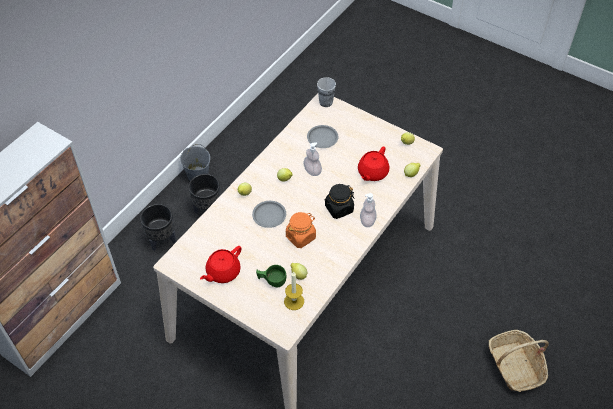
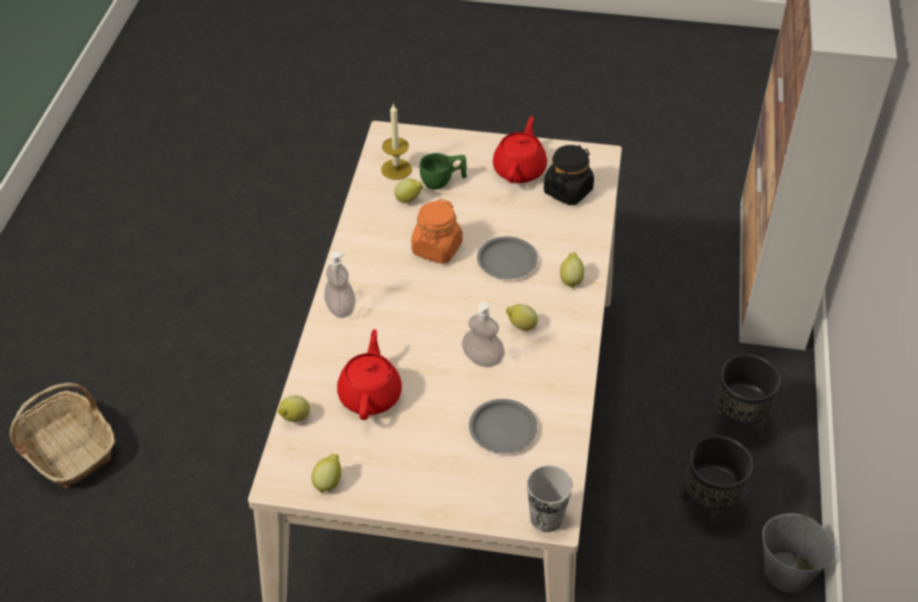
camera: 155 degrees right, 5 degrees down
(339, 209) = (399, 310): black jar -> black jar (568, 191)

